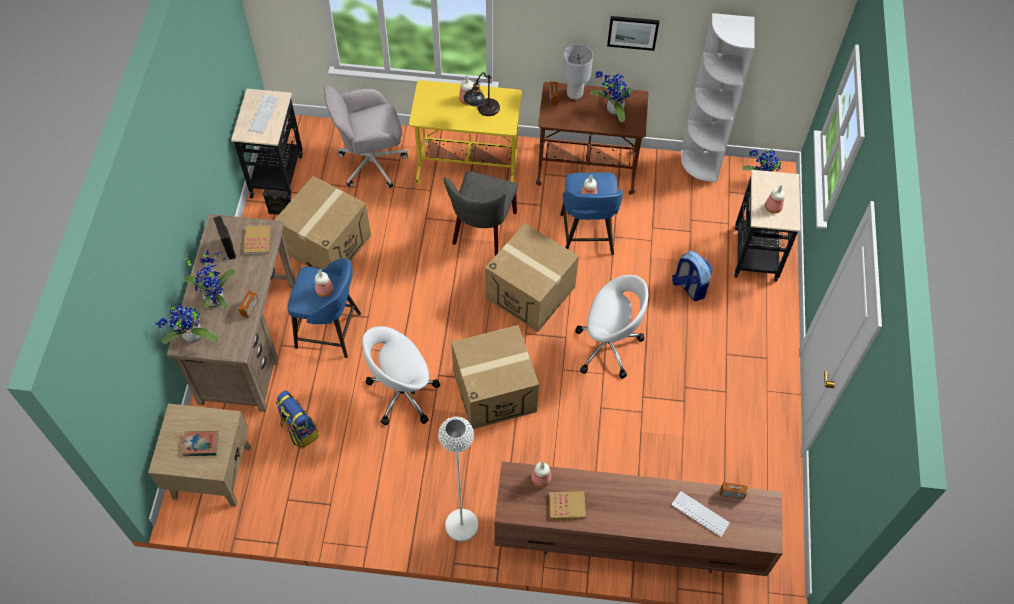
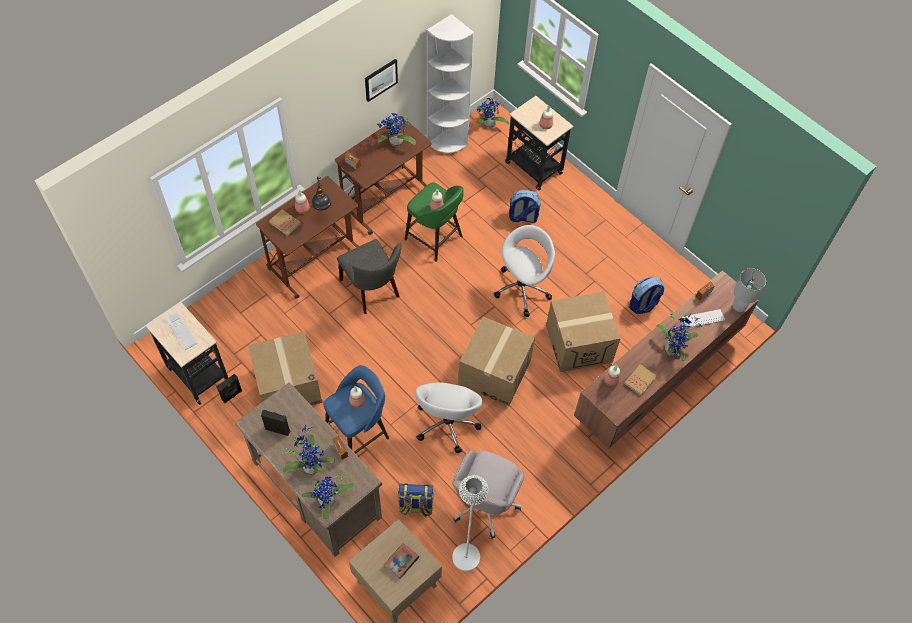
camera: 50 degrees left, 0 degrees up
(257, 240) = (290, 408): book -> book (285, 223)
(371, 164) = (251, 312): grey office chair -> grey office chair (484, 505)
(461, 525) = (569, 461): white floor lamp -> white floor lamp (466, 558)
(468, 167) = (315, 260): yellow desk -> brown desk
(530, 293) = (444, 300): cardboard box -> cardboard box (579, 343)
(574, 94) = (362, 152): grey table lamp -> grey table lamp (738, 306)
(586, 236) = (434, 239): blue stool -> green stool
(636, 510) = (673, 348): none -> potted plant
(703, 465) = (643, 305): none -> backpack

